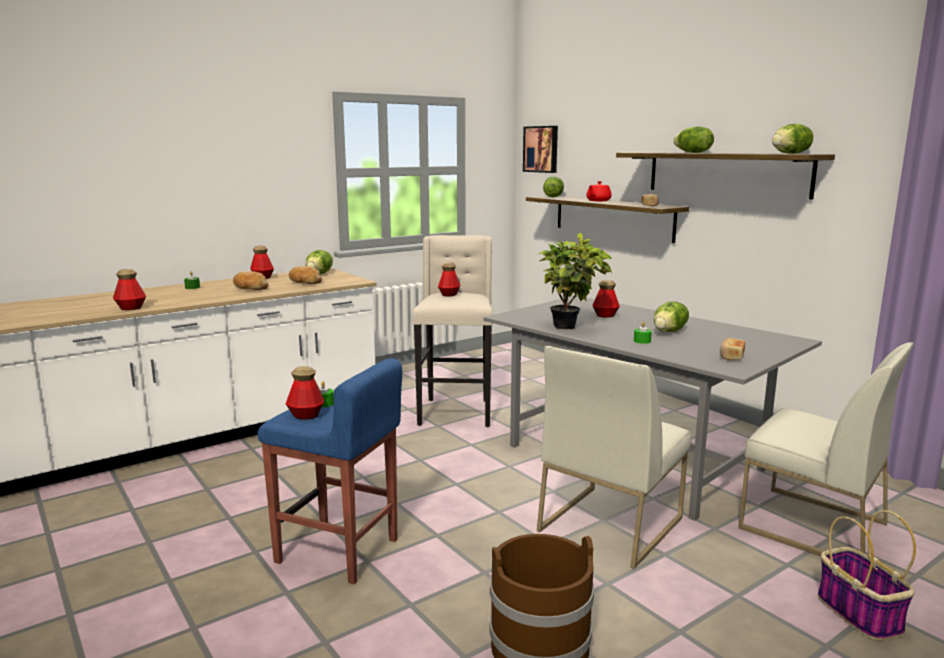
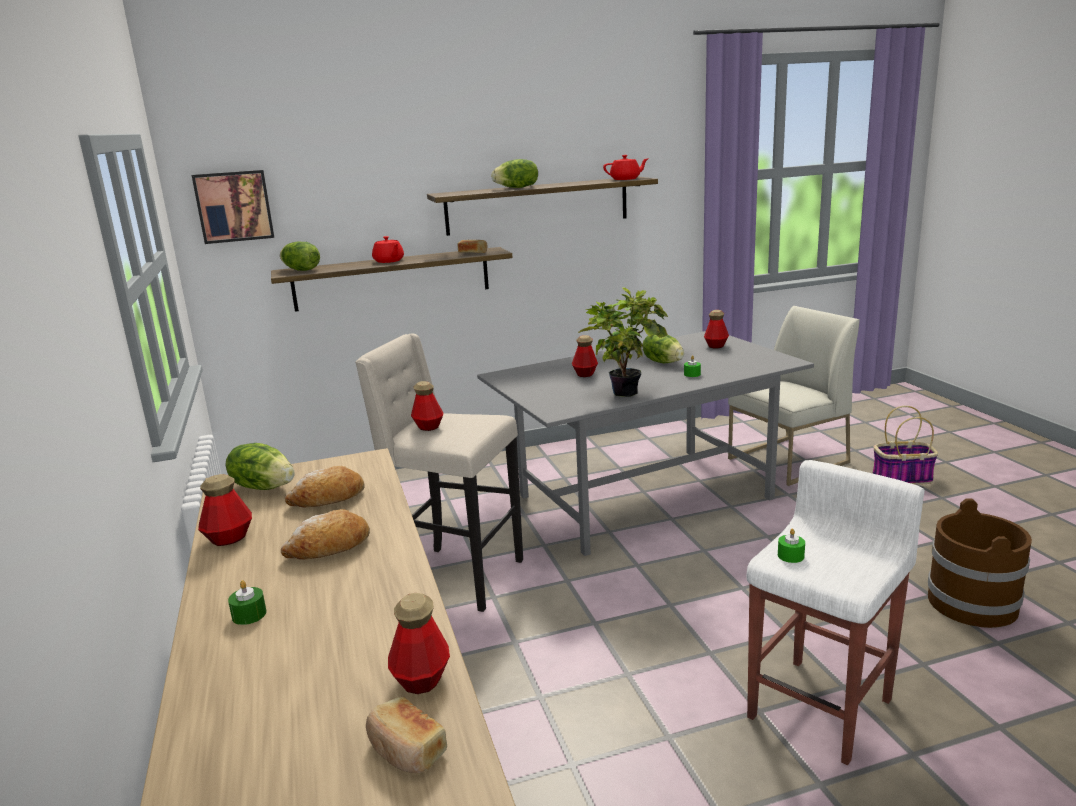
camera: 70 degrees left, 5 degrees up
(306, 415) = (835, 568): bottle -> bottle (716, 346)
(338, 551) = (821, 707): blue stool -> white stool
(610, 523) = (774, 535): white chair -> none
(731, 356) = (752, 357): bread -> bread (406, 750)
(790, 153) = (626, 179): lettuce -> red teapot

